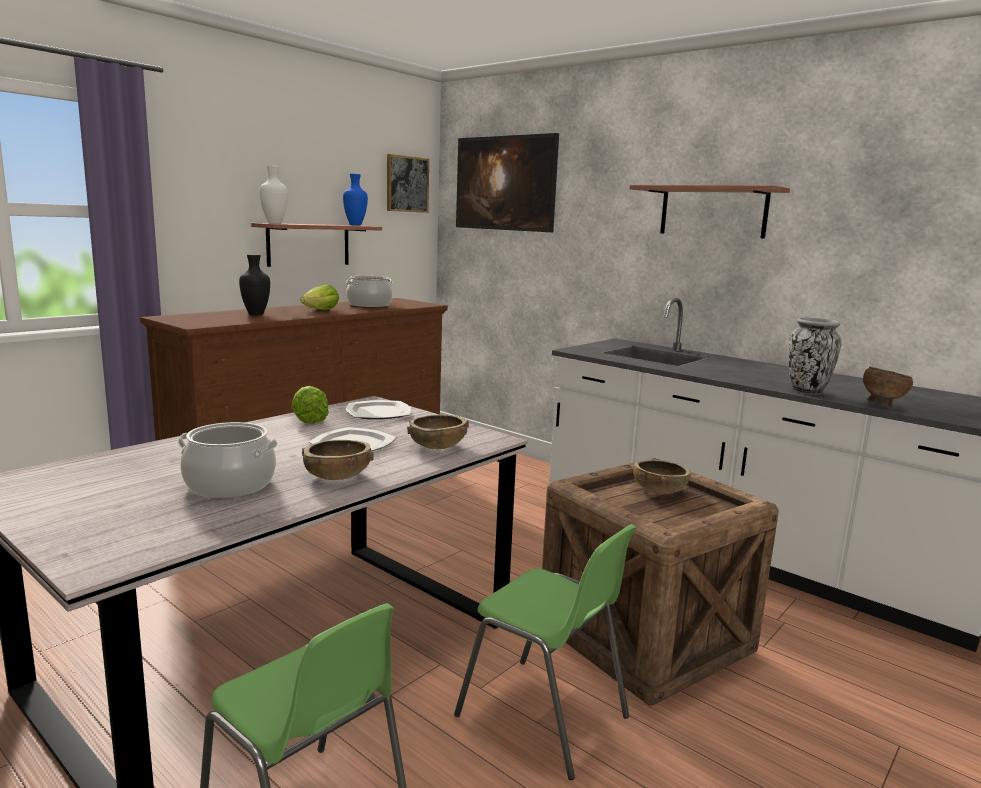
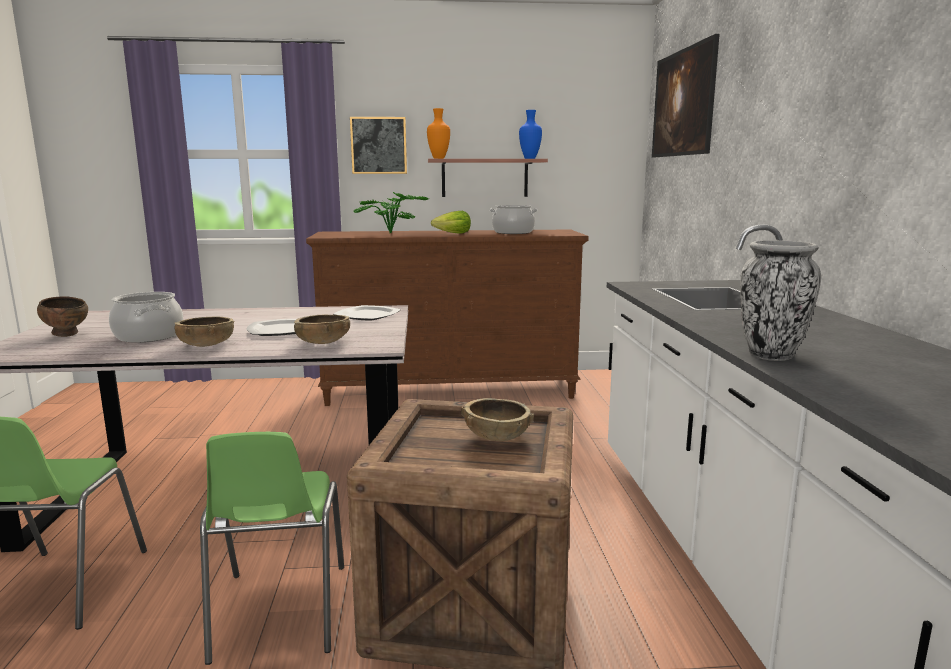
camera: 45 degrees right, 0 degrees up
(255, 314) = (392, 233): black vase -> potted plant
(273, 223) = (438, 158): white vase -> orange vase
(309, 417) = (316, 311): lettuce -> none
(407, 184) = (603, 116): picture -> picture (378, 145)
(713, 212) = (834, 102): shelf -> none
(881, 405) = (832, 390): brown bowl -> brown bowl (67, 335)

